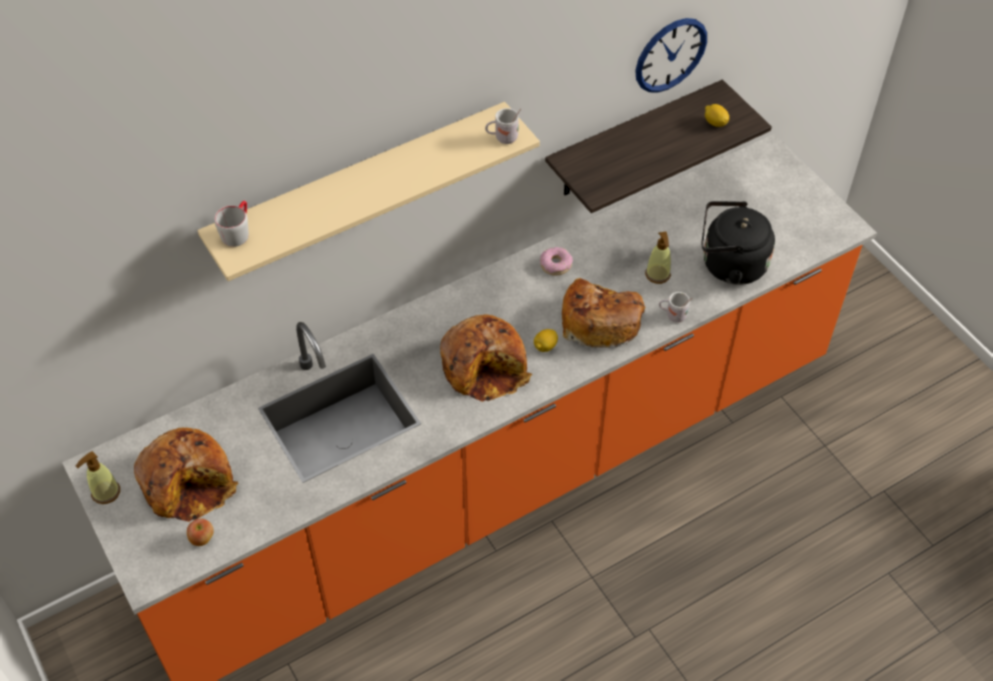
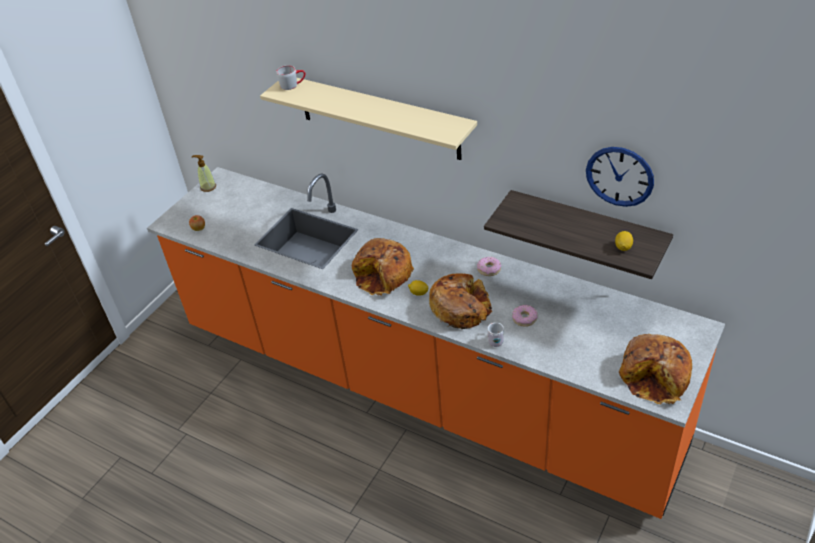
camera: 65 degrees right, 10 degrees down
(189, 482) = (230, 208): bread -> bread (656, 376)
(503, 138) = (443, 132): white mug -> none
(657, 274) = (524, 318): soap dispenser -> donut
(729, 265) = (567, 350): black kettle -> none

